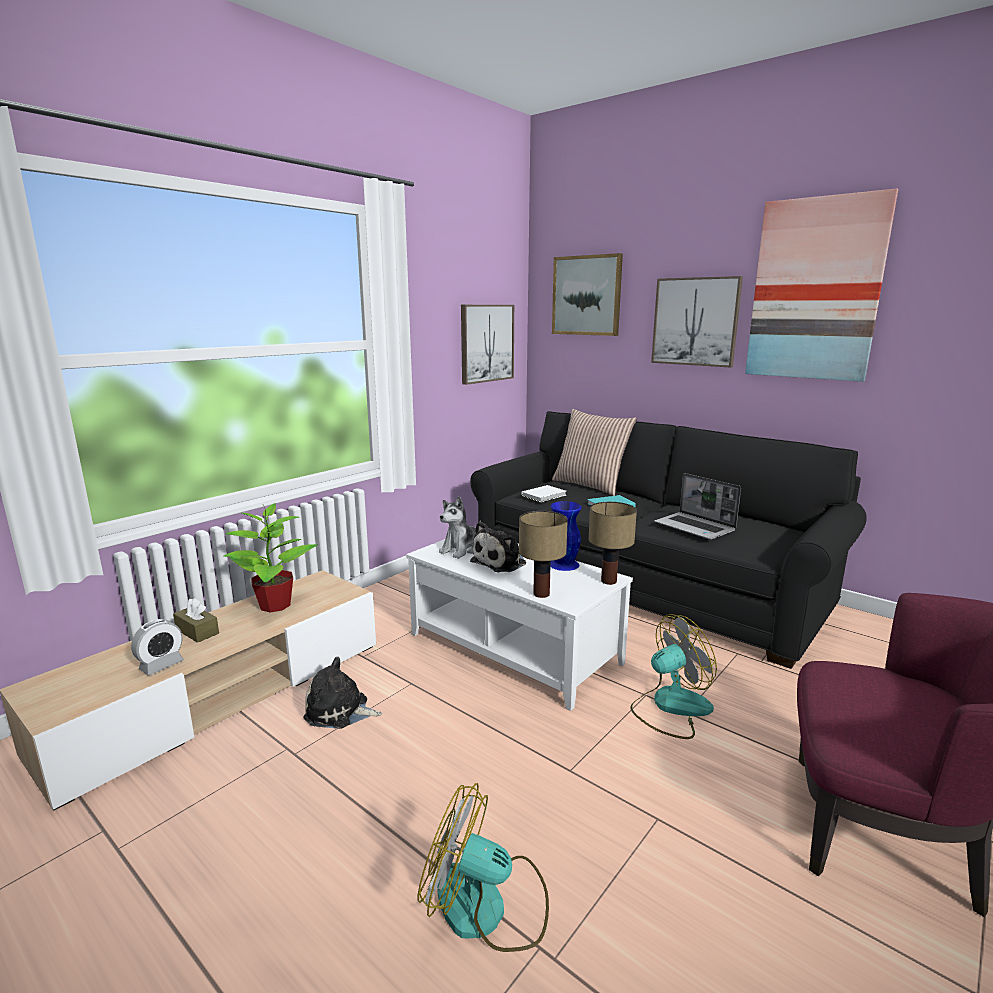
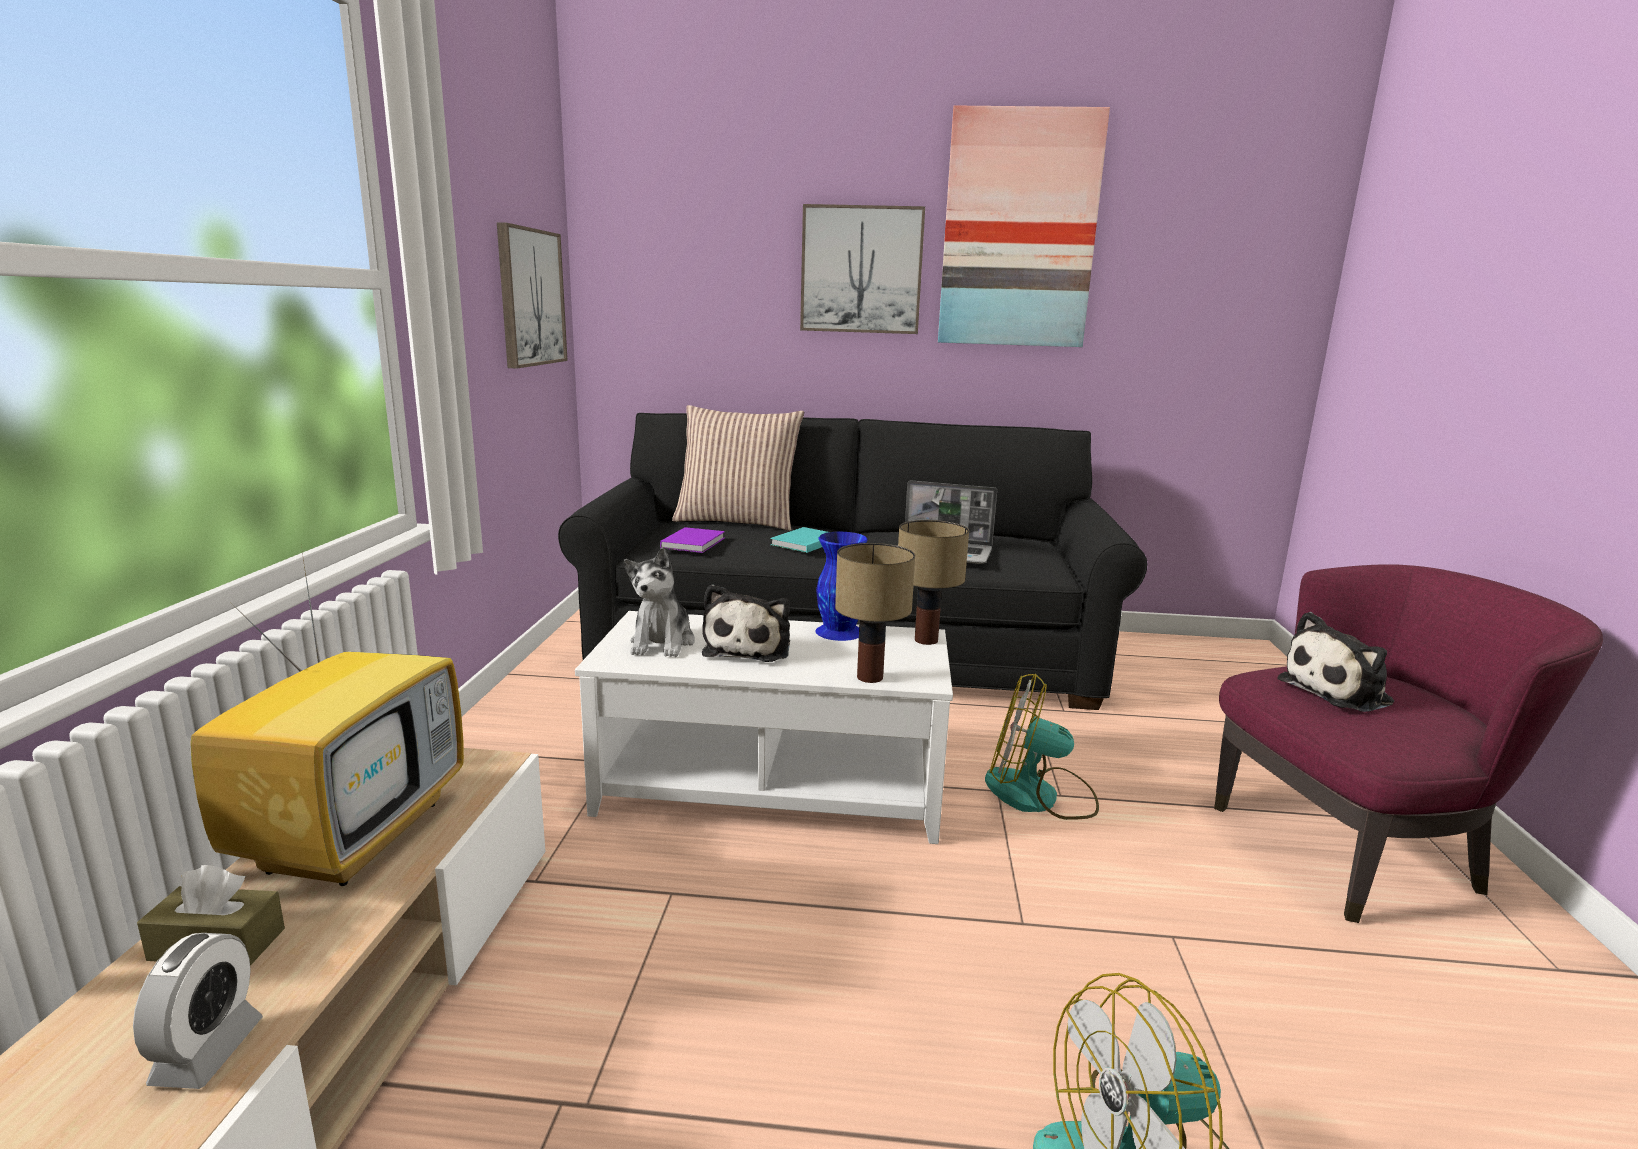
camera: 35 degrees left, 0 degrees up
(274, 605) = (355, 833): potted plant -> television
(340, 711) = (594, 990): plush toy -> plush toy (1340, 692)
(545, 495) = (695, 543): white book -> purple book
(587, 295) = (682, 226): picture -> none
(670, 707) = (1038, 796): fan -> fan turned 105 degrees counterclockwise

